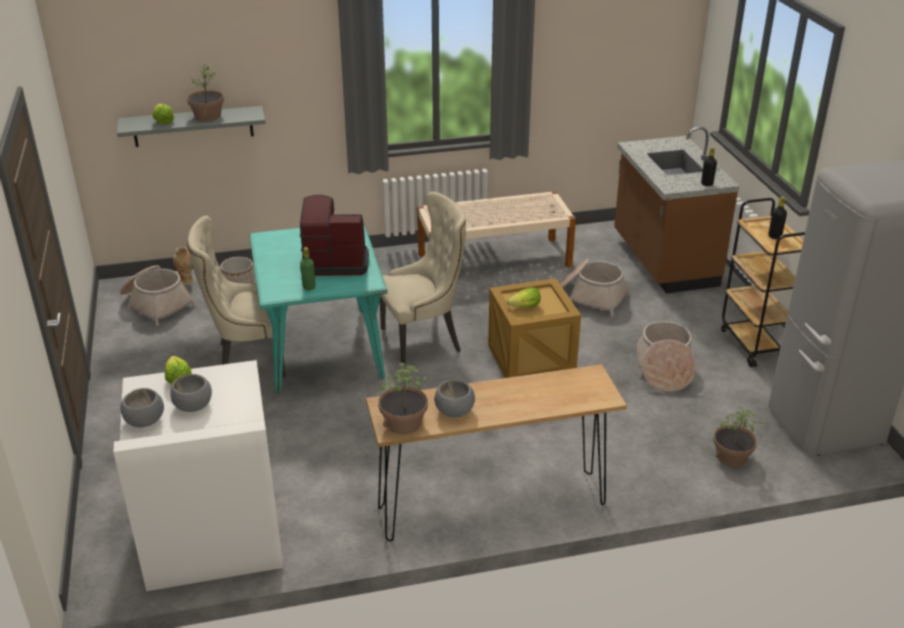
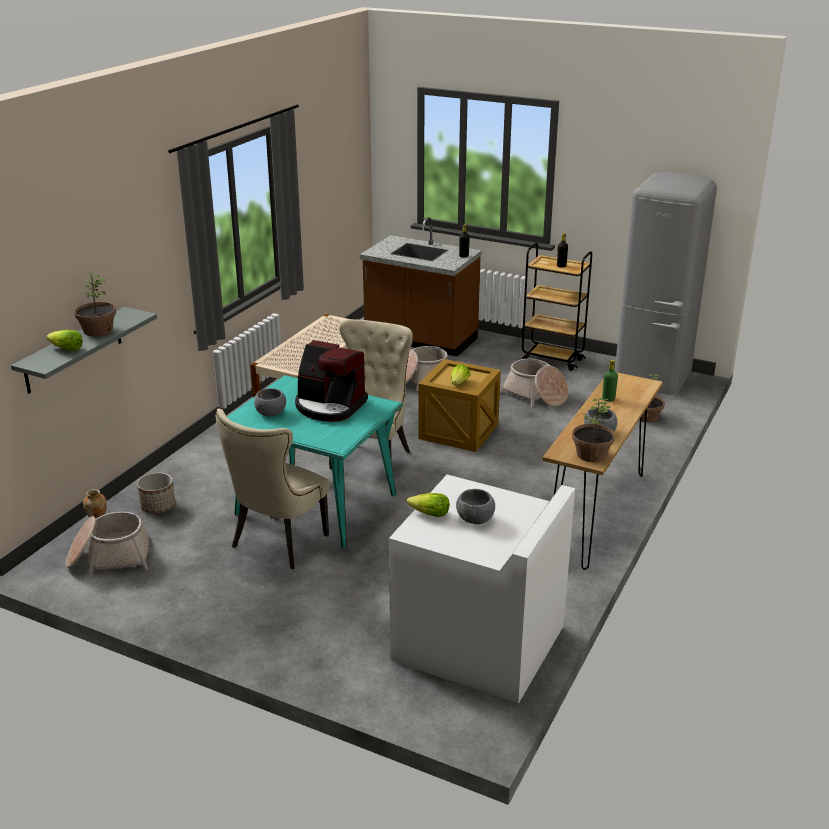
camera: 50 degrees left, 5 degrees down
(145, 420) = (468, 546): grey bowl -> grey bowl (271, 413)
(309, 287) = (351, 428): green bottle -> green bottle (608, 399)
(335, 262) = (329, 406): coffee machine -> coffee machine turned 105 degrees counterclockwise

